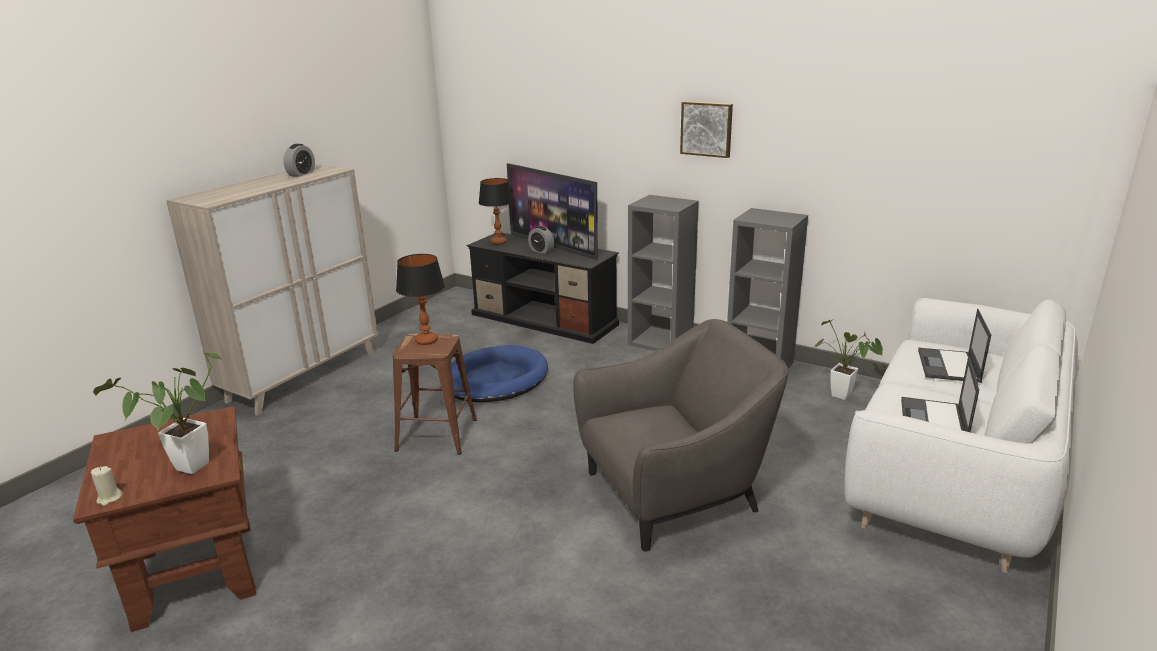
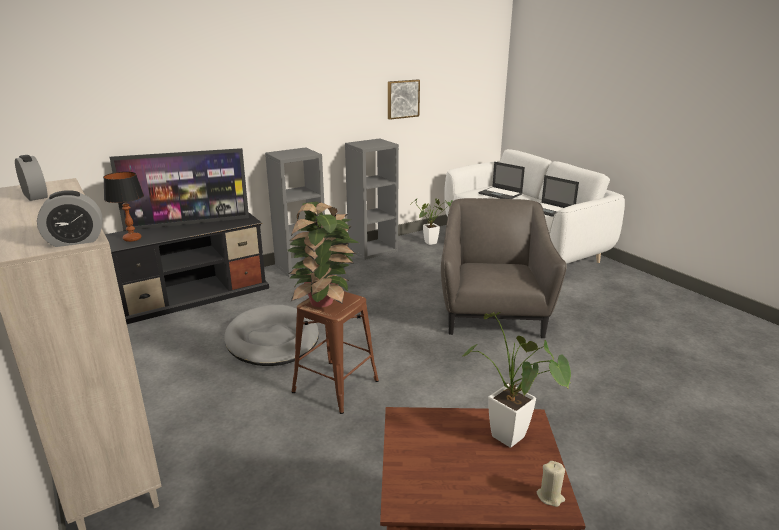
camera: 65 degrees left, 0 degrees up
(426, 341) = (324, 301): table lamp -> potted plant
(495, 379) = (272, 340): blue dog bed -> grey dog bed
(541, 251) = (190, 229): alarm clock -> alarm clock (75, 241)
(707, 128) = (304, 90): picture -> picture (402, 99)

